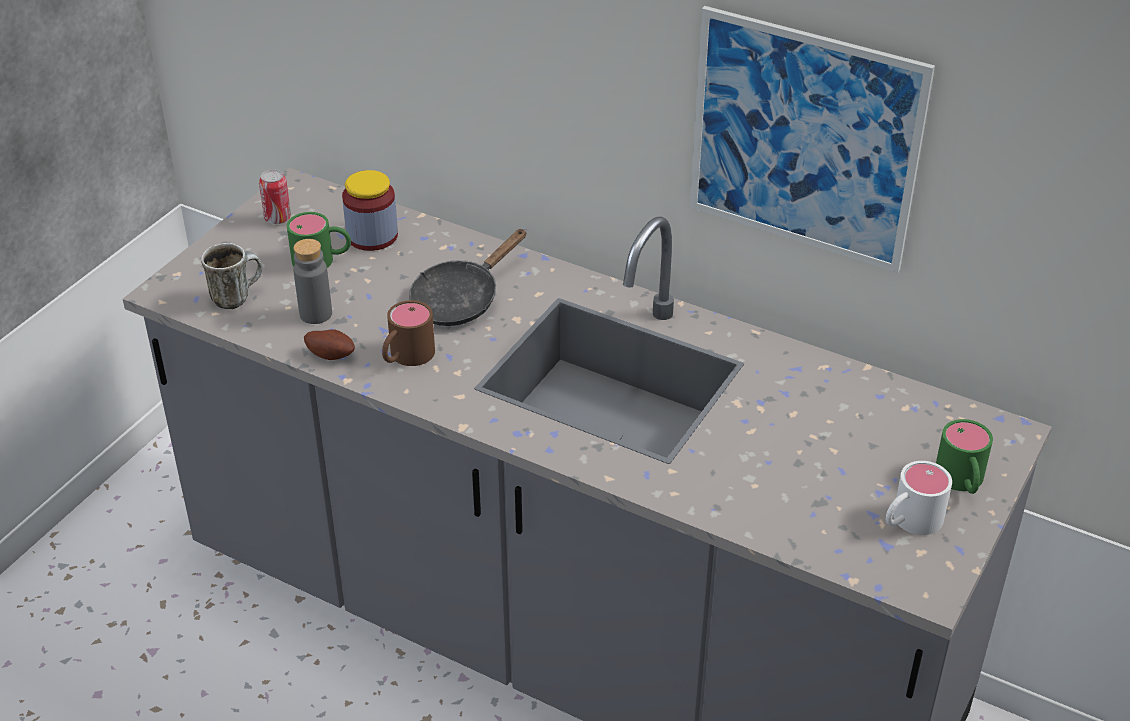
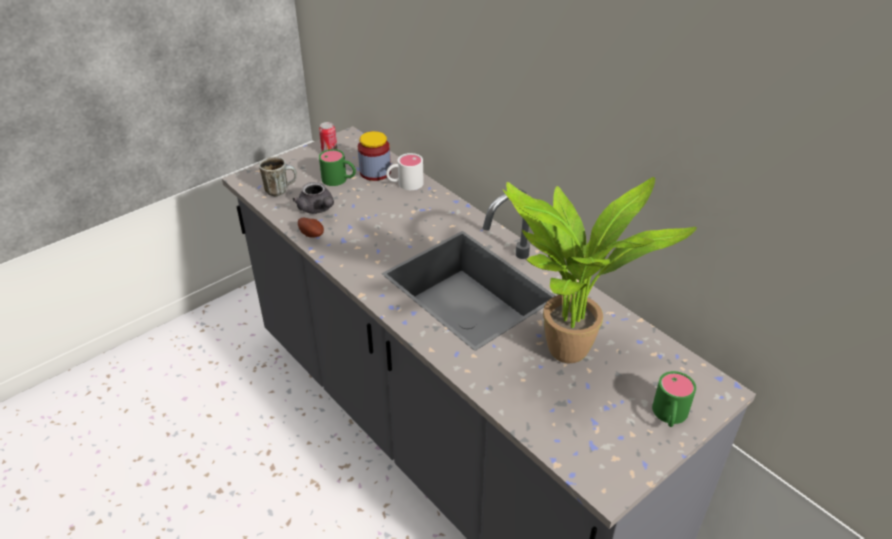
camera: 20 degrees right, 0 degrees up
(316, 314) = (317, 209): grey bottle -> grey teapot
(406, 357) = (352, 245): brown mug -> none
(461, 299) = (404, 219): black frying pan -> none
(798, 440) = (568, 357): none -> potted plant
(804, 140) = (617, 153): picture -> none
(909, 522) = (617, 434): white mug -> white mug (405, 184)

